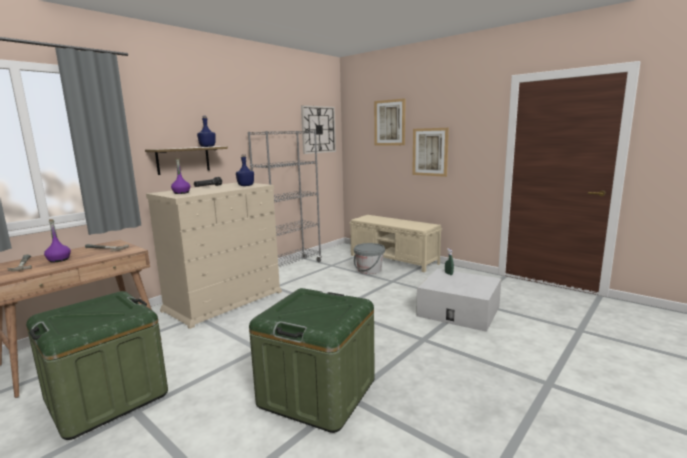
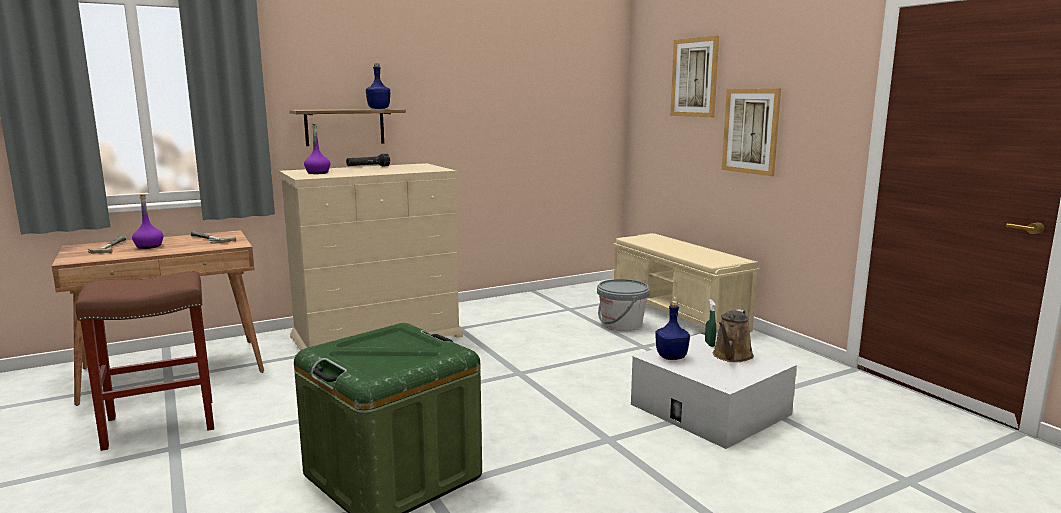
camera: 20 degrees right, 0 degrees up
(107, 396) = (158, 424): green storage box -> brown stool
(245, 186) = (416, 169): blue bottle -> blue bottle (670, 357)
(291, 267) = (506, 303): grey bookcase -> none
(318, 129) = (581, 86): wall clock -> none
(466, 279) = (731, 356): none -> brown watering can

